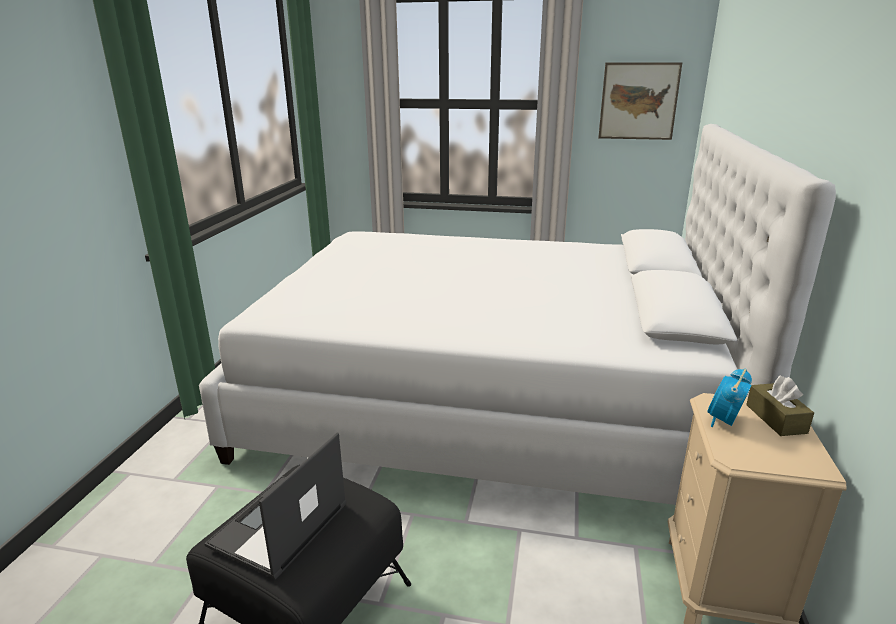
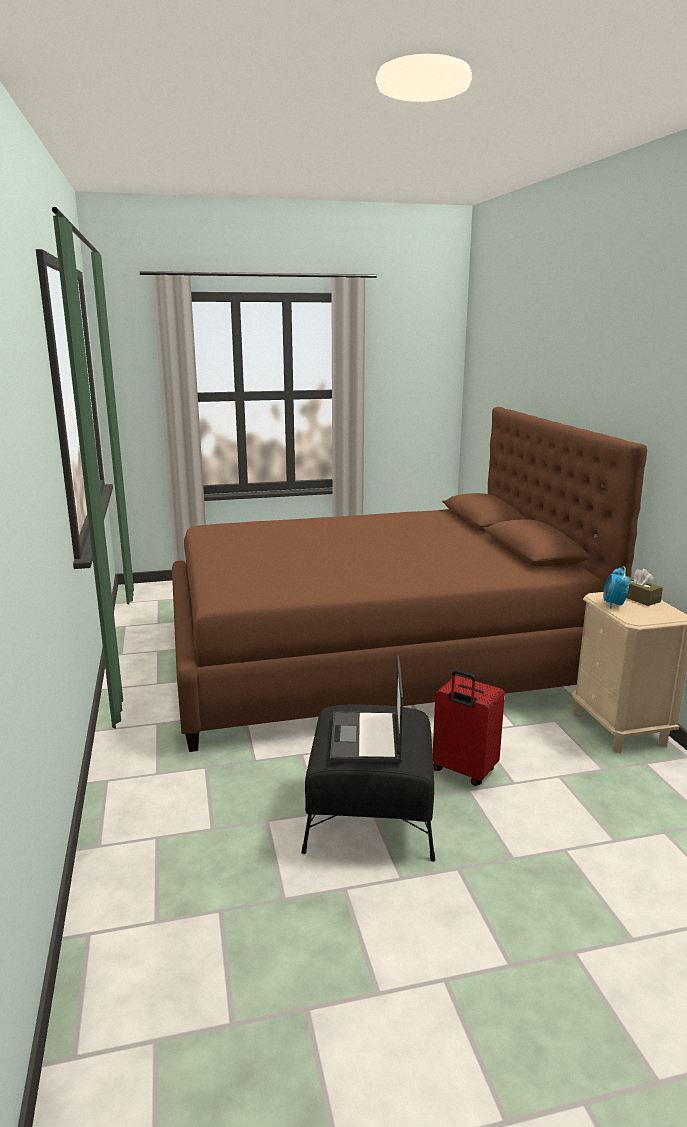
camera: 25 degrees left, 5 degrees down
(460, 584) = (463, 771): none -> red suitcase
(487, 399) = (374, 657): white bed -> brown bed
(638, 101) = (413, 388): picture -> none

